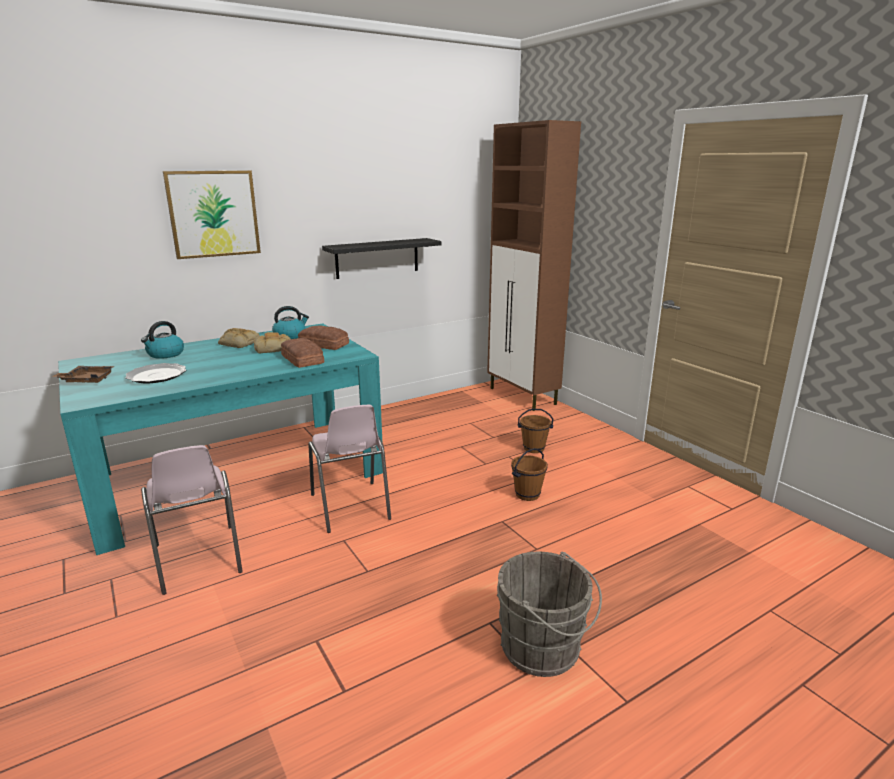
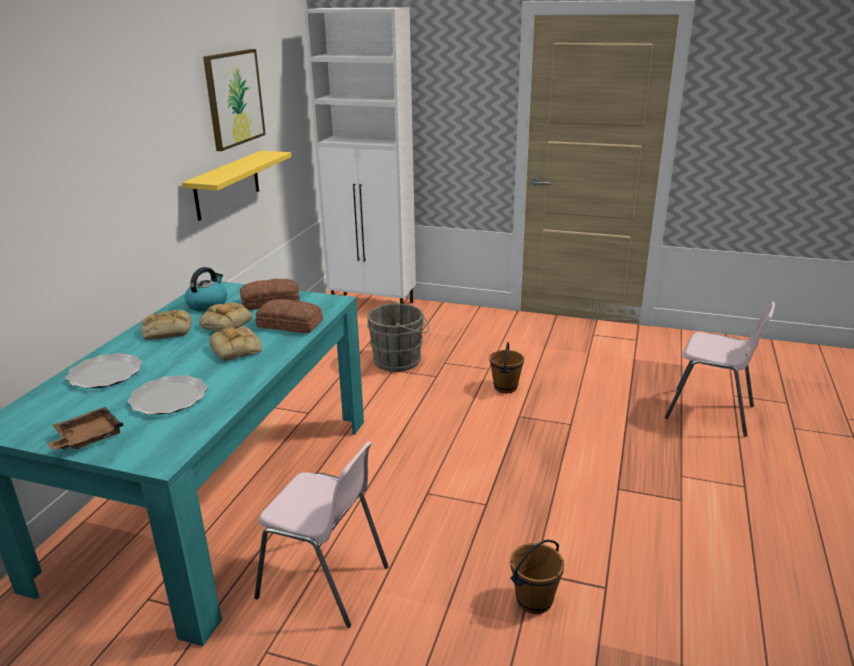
camera: 40 degrees left, 5 degrees up
(165, 354) = (106, 374): kettle -> plate
(213, 214) = (78, 166): picture -> picture (234, 98)
(244, 363) = (237, 349): none -> bread
(350, 507) = (386, 465): pink chair -> pink chair (710, 412)
(377, 258) = (227, 185): black shelf -> yellow shelf
(523, 396) = (373, 304): brown cabinet -> white cabinet
(534, 448) = (453, 348): brown bucket -> brown bucket (533, 600)
(545, 649) = (669, 485): grey bucket -> grey bucket (400, 360)

